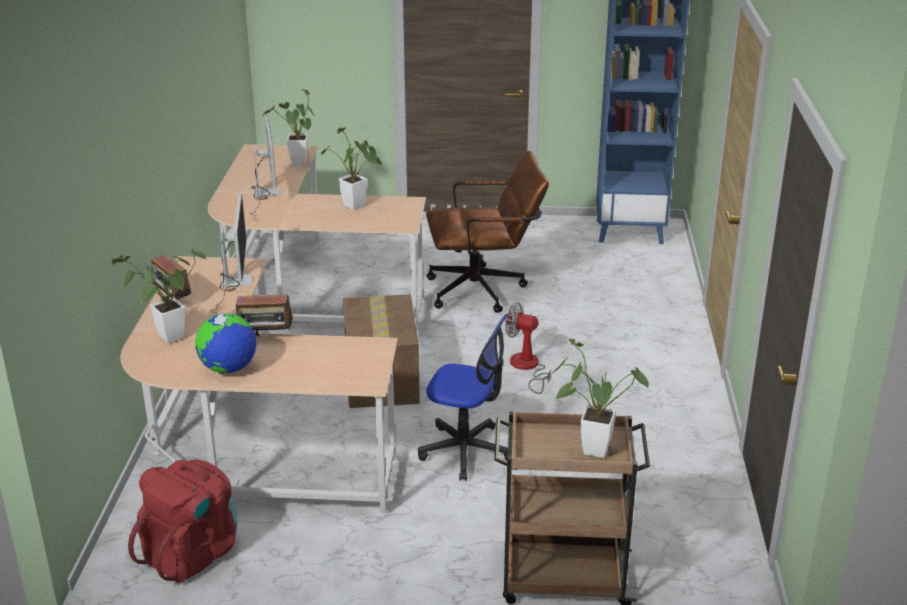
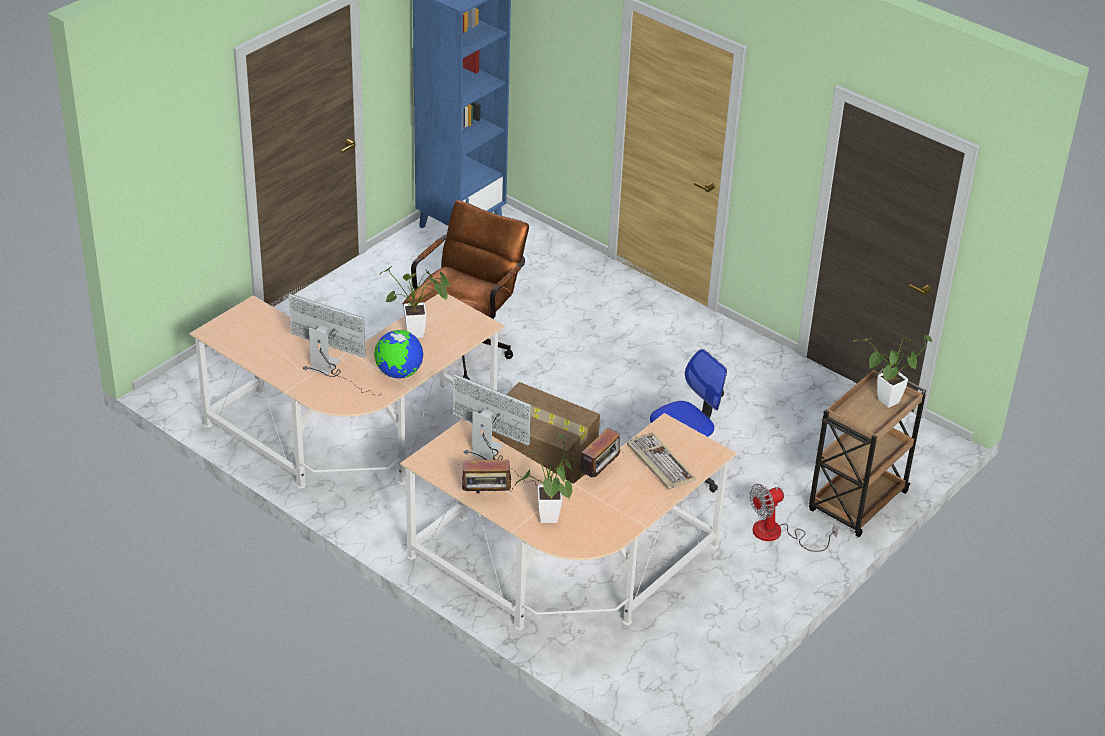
camera: 55 degrees left, 10 degrees up
(192, 553) = (673, 656): red backpack -> none
(228, 369) = (627, 508): globe -> globe (399, 373)
(298, 164) = (284, 323): potted plant -> none
(316, 361) = (659, 463): none -> keyboard
(527, 368) = (605, 387): fan -> fan (777, 534)

